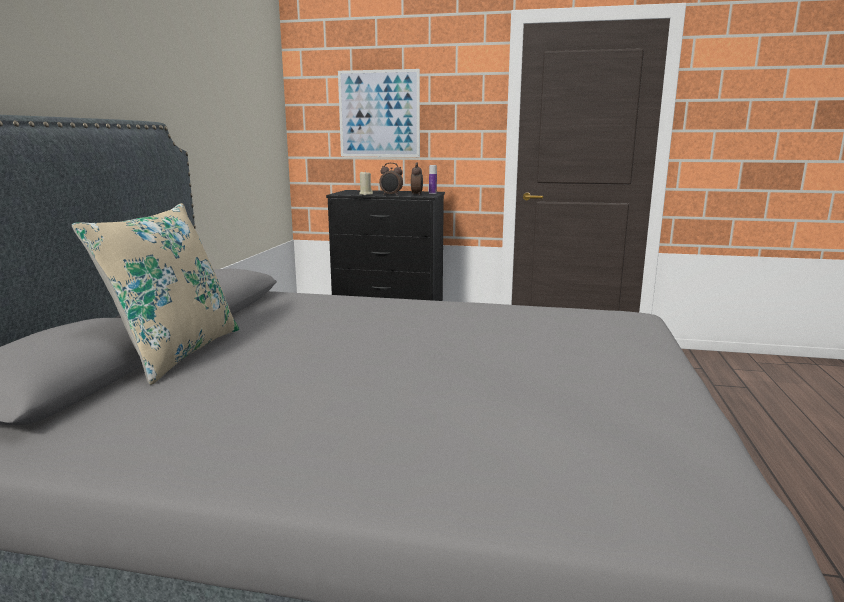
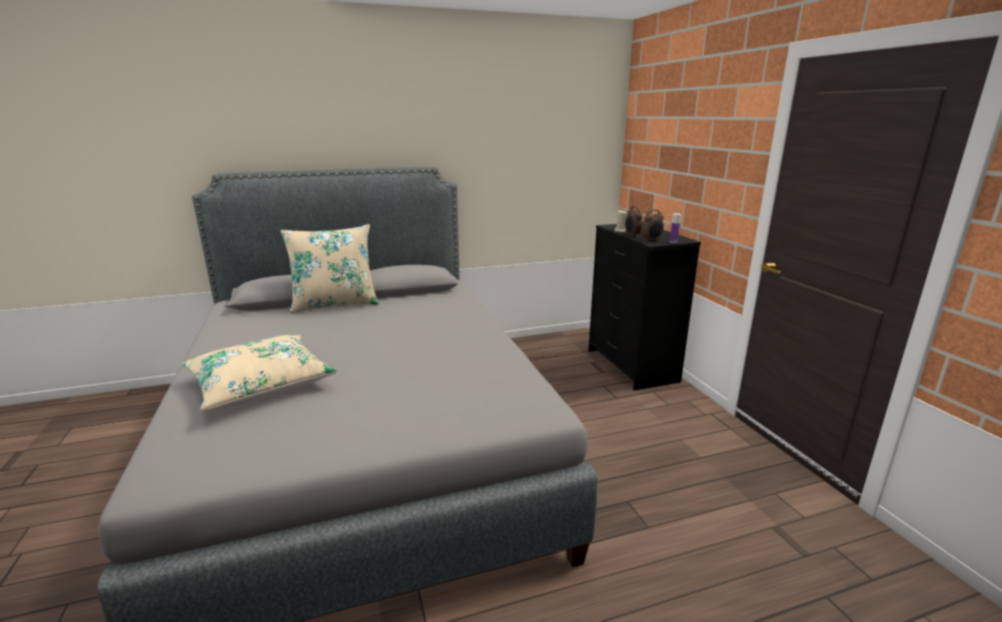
camera: 60 degrees right, 5 degrees up
(379, 114) = (673, 155): picture -> none
(448, 427) = (261, 384): none -> beige pillow

